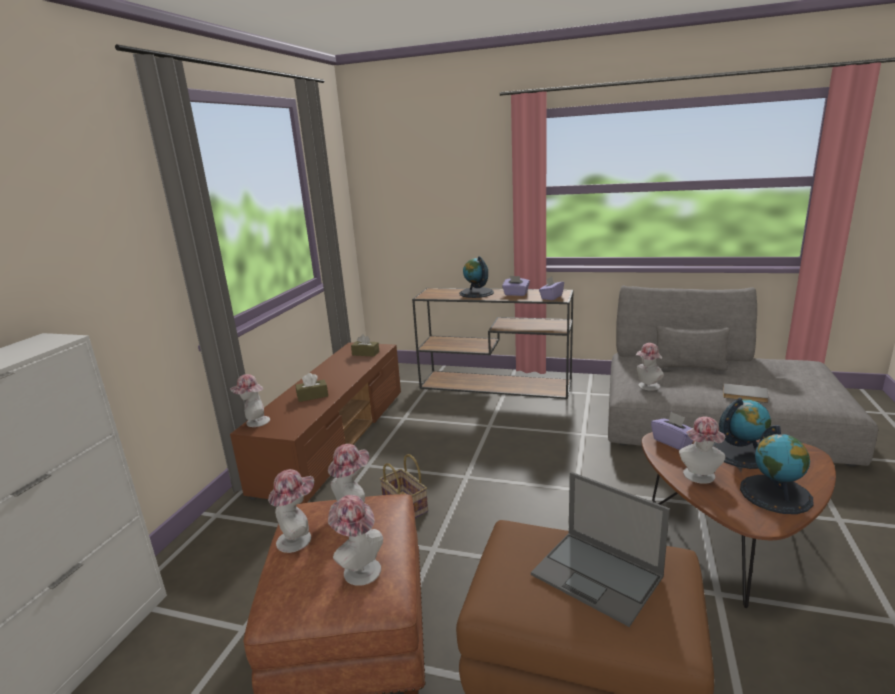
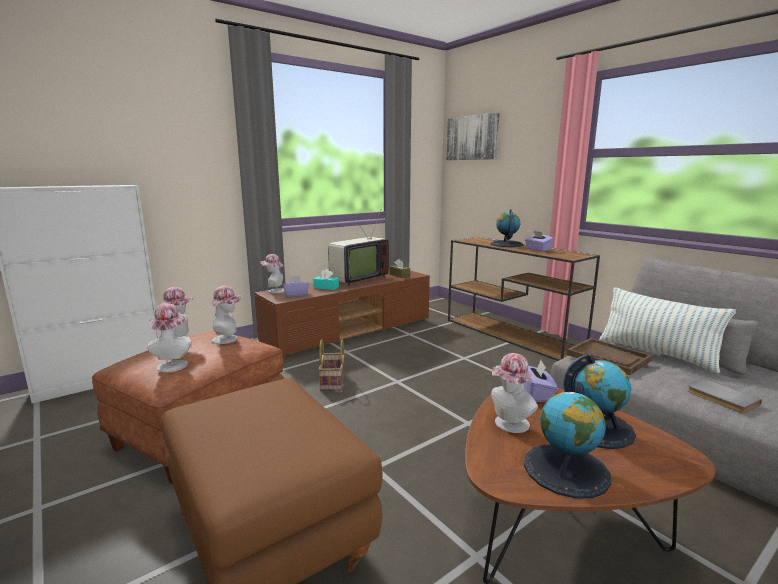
camera: 35 degrees right, 5 degrees down
(312, 396) = (326, 287): brown tissue box -> turquoise tissue box
(327, 373) = (357, 279): none -> television
(393, 174) = (472, 138): none -> picture
(551, 297) = (564, 255): purple tissue box -> purple tissue box (296, 294)
(598, 576) = (267, 428): laptop -> none
(647, 387) = (608, 358): hat -> brown tray
(666, 371) = (656, 354): none -> pillow

